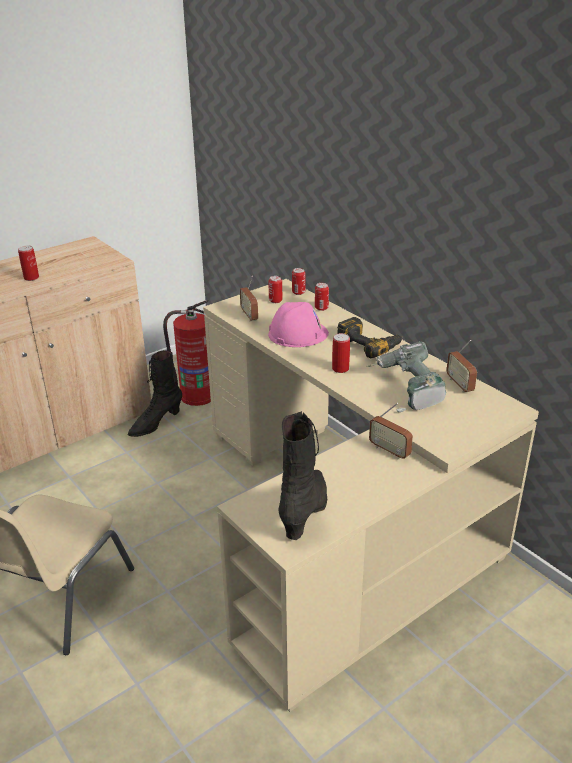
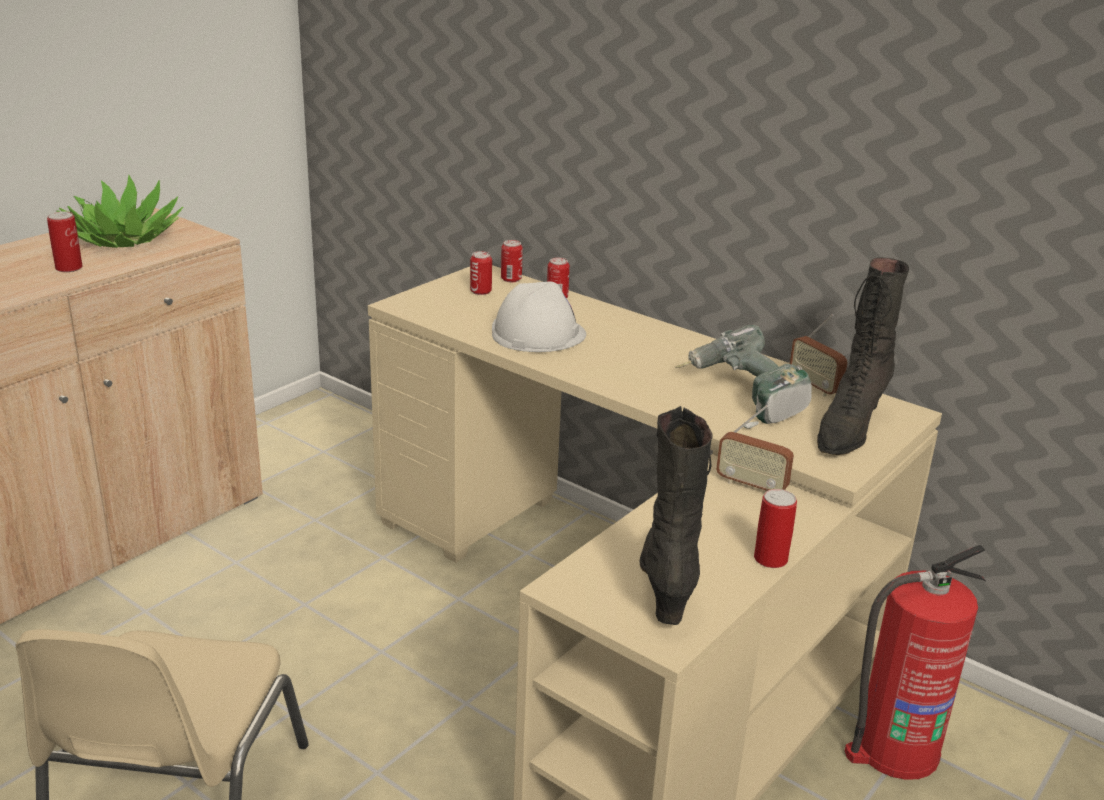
camera: 15 degrees left, 5 degrees down
(68, 258) = (122, 238): none -> potted plant
(156, 423) = (273, 514): black boot -> black boot (849, 428)
(196, 395) = (328, 466): fire extinguisher -> fire extinguisher (894, 749)
(249, 316) = (449, 314): radio -> none
(298, 333) = (538, 334): pink hard hat -> white hard hat
(340, 369) = (628, 377): can -> can (770, 559)
(370, 343) = (655, 341): power drill -> none

